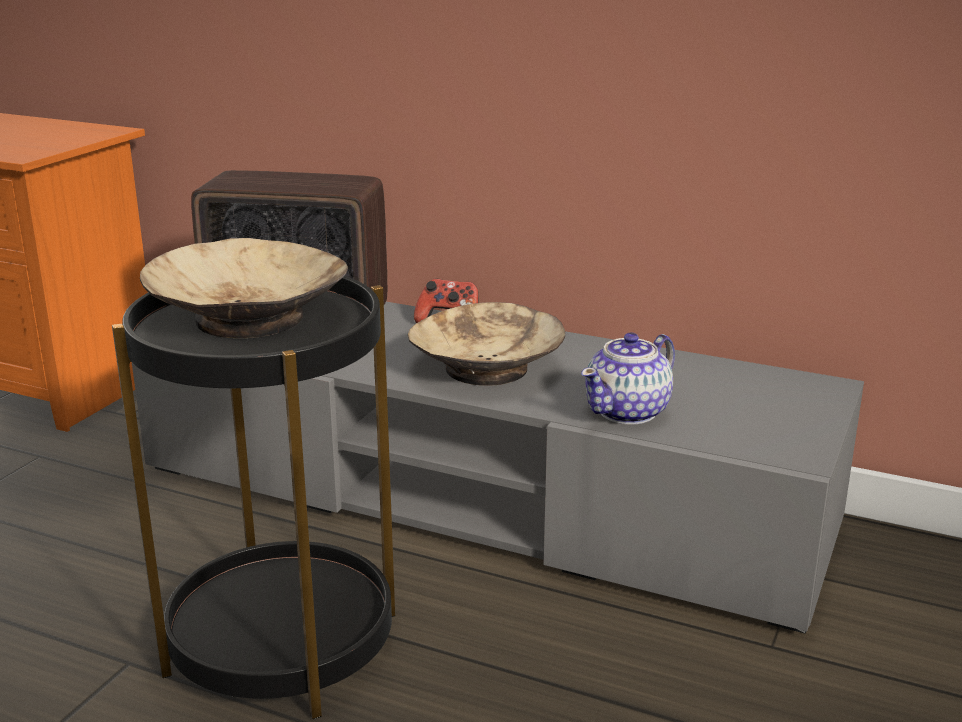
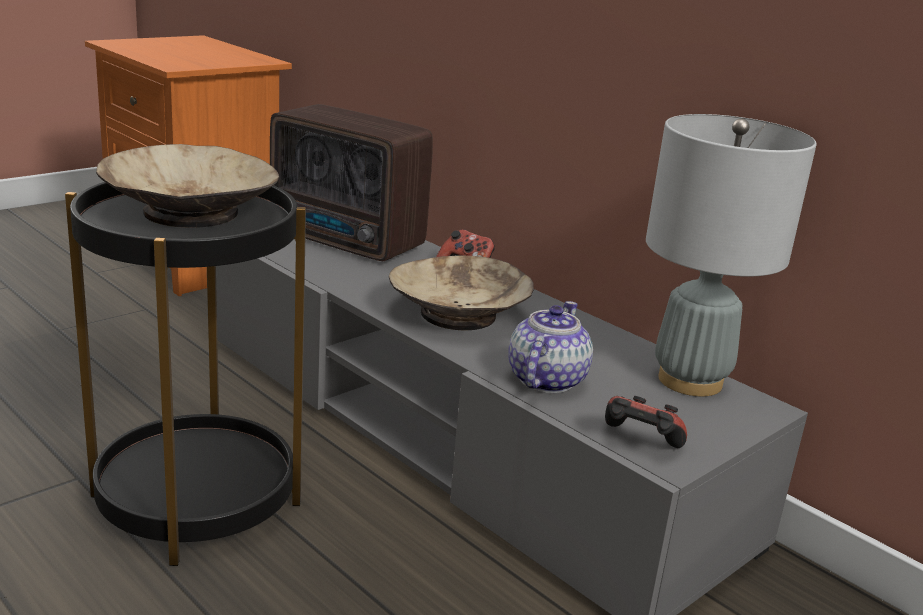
camera: 20 degrees right, 0 degrees up
(628, 411) = (545, 380): teapot -> teapot turned 135 degrees clockwise
(748, 378) = (690, 381): none -> grey table lamp
(762, 447) = (639, 444): none -> game controller

